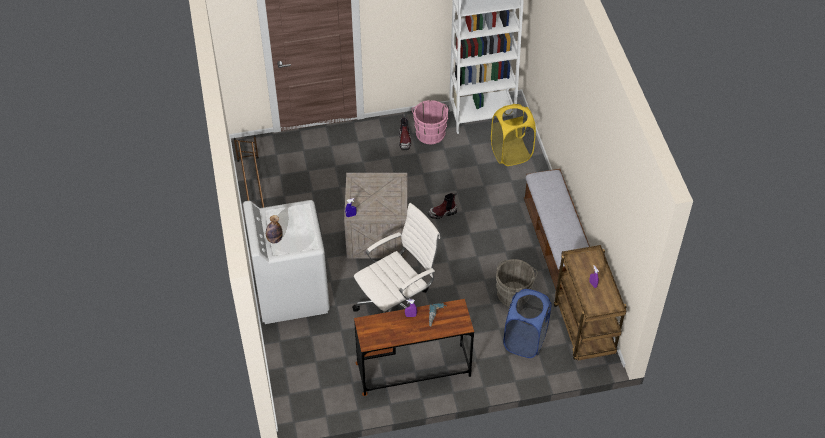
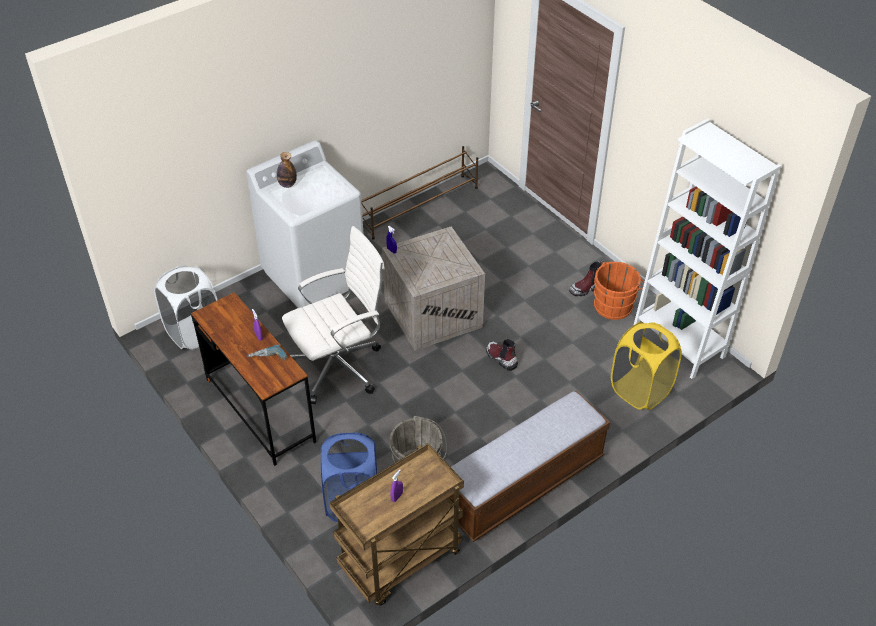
camera: 65 degrees right, 5 degrees down
(305, 391) = (194, 332): none -> white laundry basket
(397, 308) = (339, 366): white office chair -> white office chair turned 60 degrees counterclockwise
(430, 132) = (615, 305): pink bucket -> orange bucket

